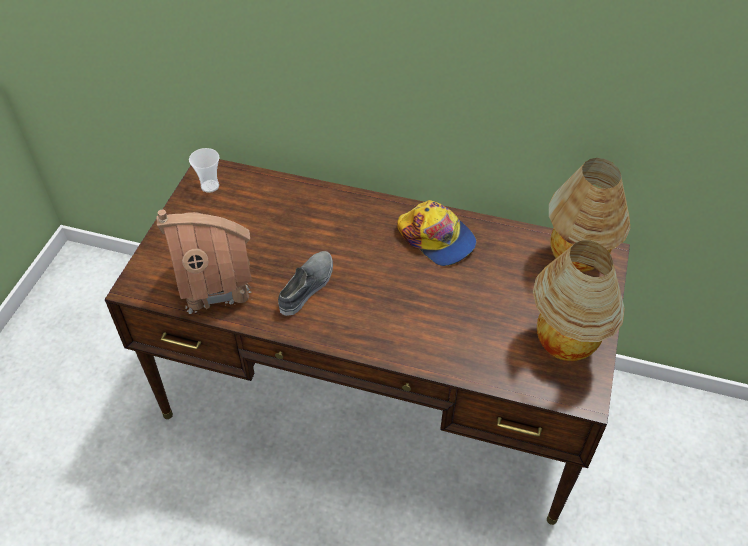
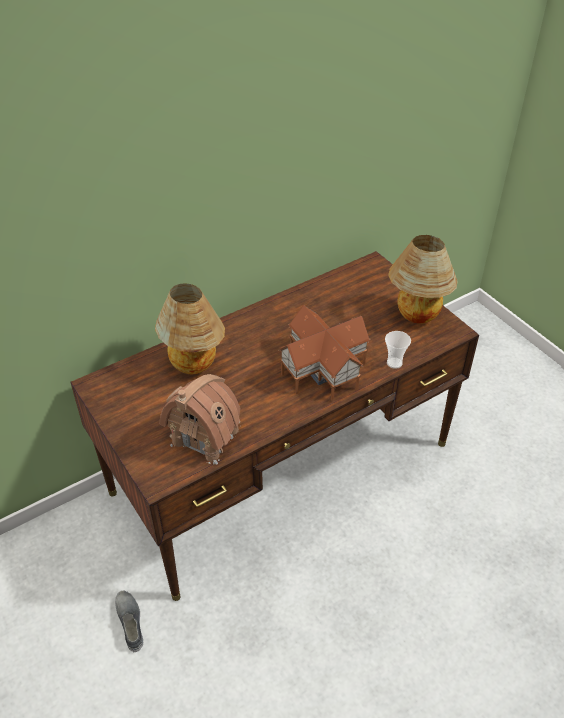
camera: 50 degrees left, 5 degrees down
(210, 186) = (111, 392): cup -> cup (394, 363)
(307, 286) = (259, 394): grey shoe -> grey shoe (130, 622)
(394, 314) = (323, 368): none -> toy house
(437, 238) = (287, 316): cap -> none
(575, 263) = (367, 277): table lamp -> table lamp (195, 368)

